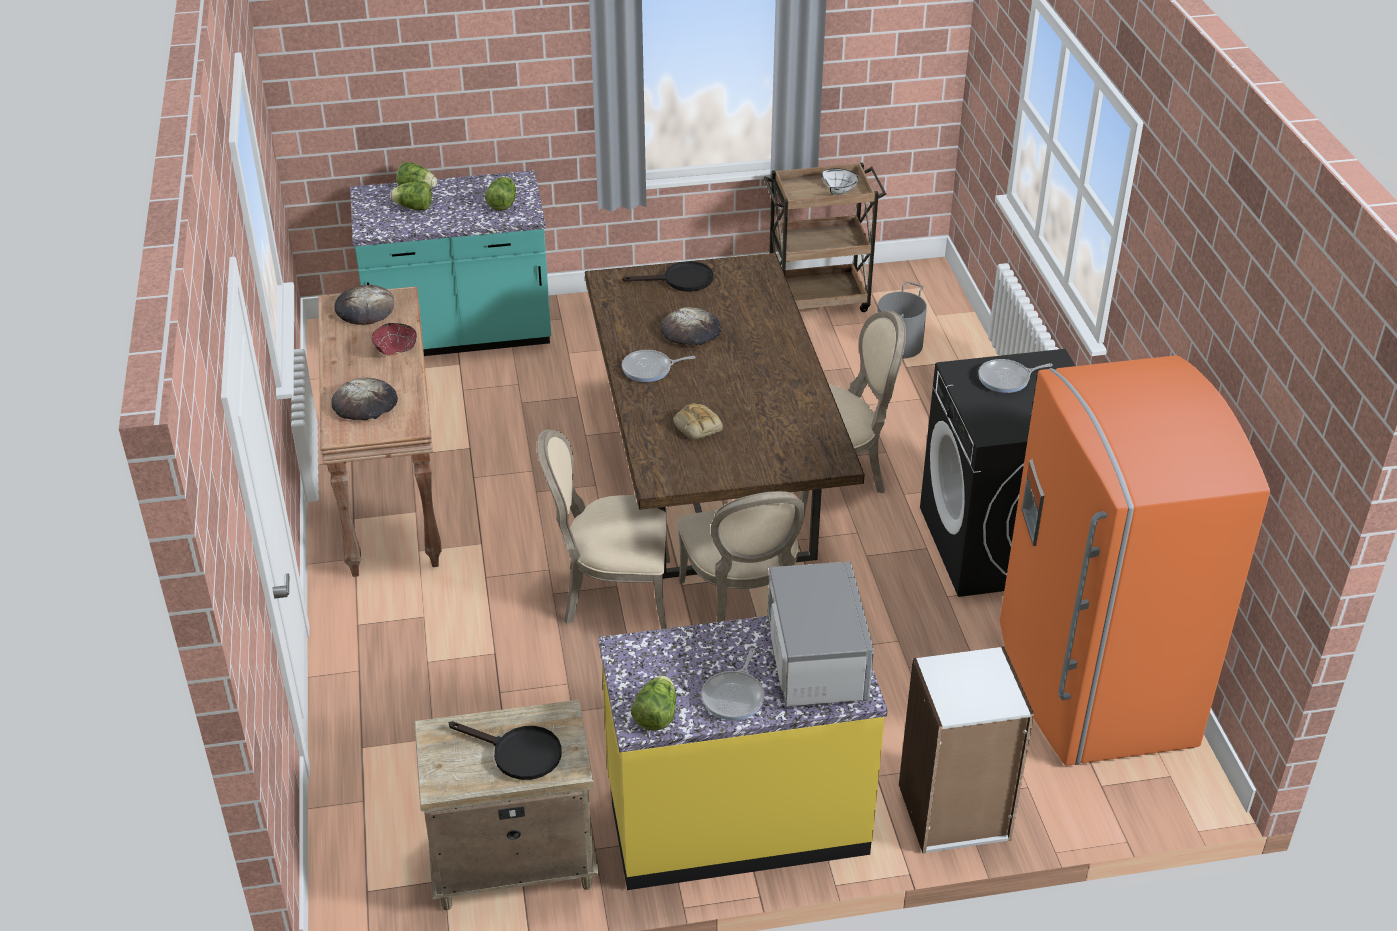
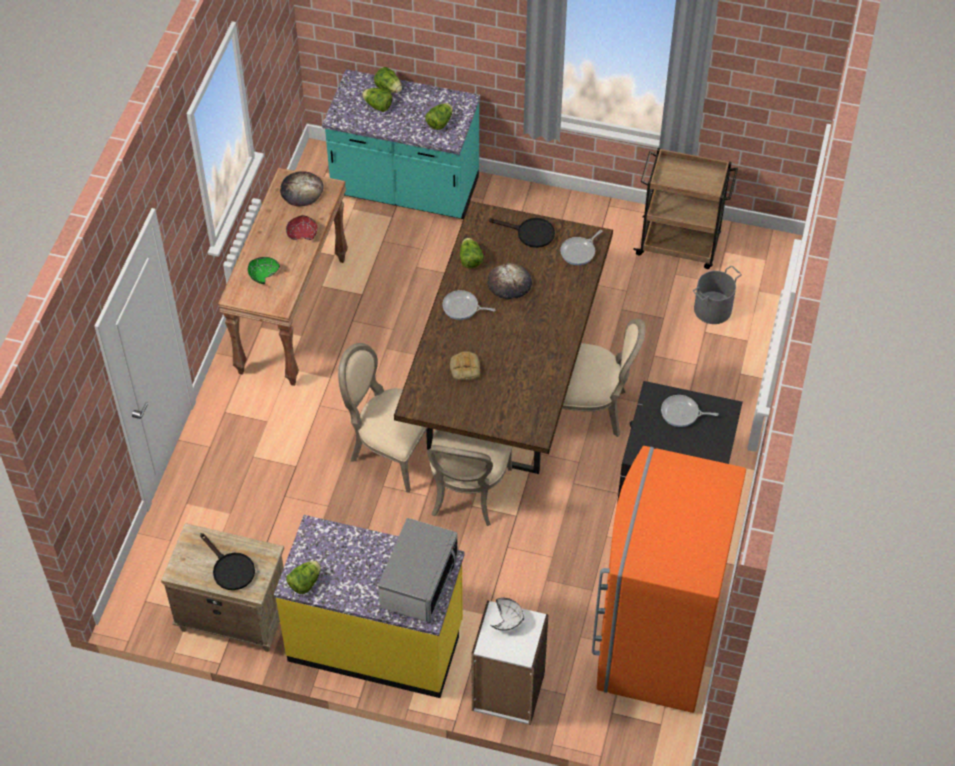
camera: 25 degrees right, 15 degrees up
(365, 404) = (262, 276): bread -> green bowl
(625, 322) = (470, 260): none -> lettuce
(734, 696) = (356, 588): frying pan -> frying pan (579, 252)
(840, 191) = (699, 183): white bowl -> white bowl (508, 621)

